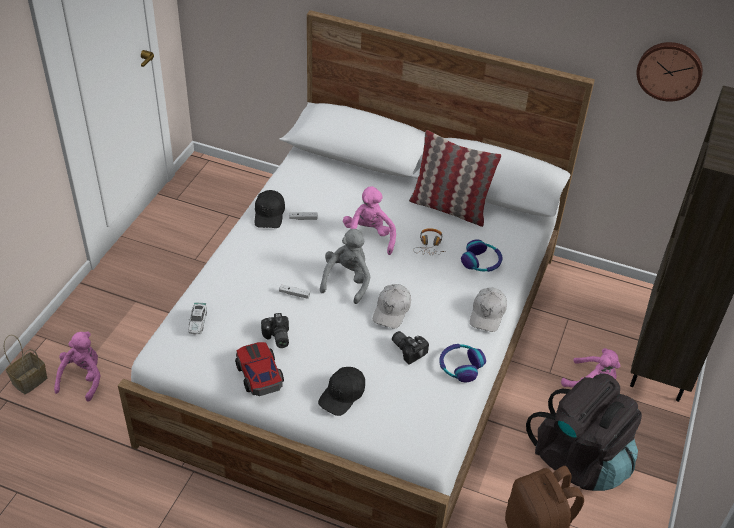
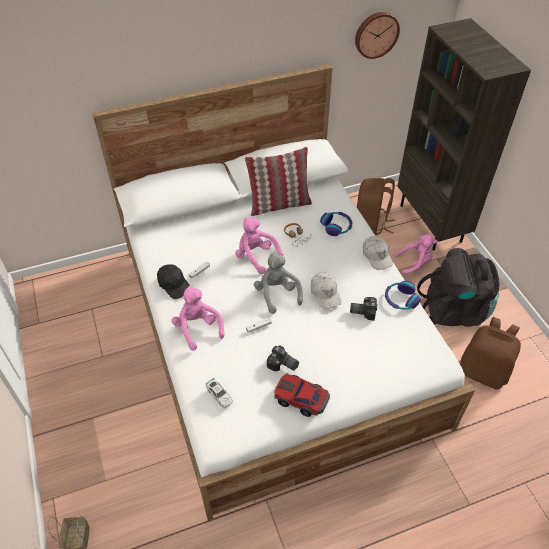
camera: 40 degrees left, 5 degrees up
(83, 378) = (117, 503): pink plush toy -> pink plush toy (198, 328)
(343, 395) = (363, 370): black cap -> none
(587, 314) = (371, 224): none -> brown backpack

